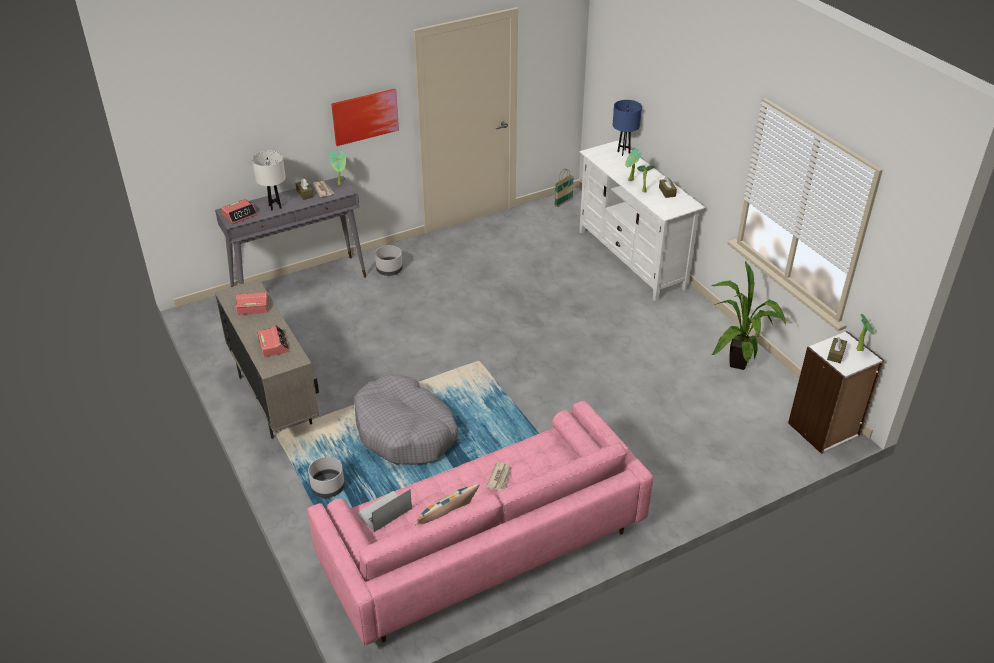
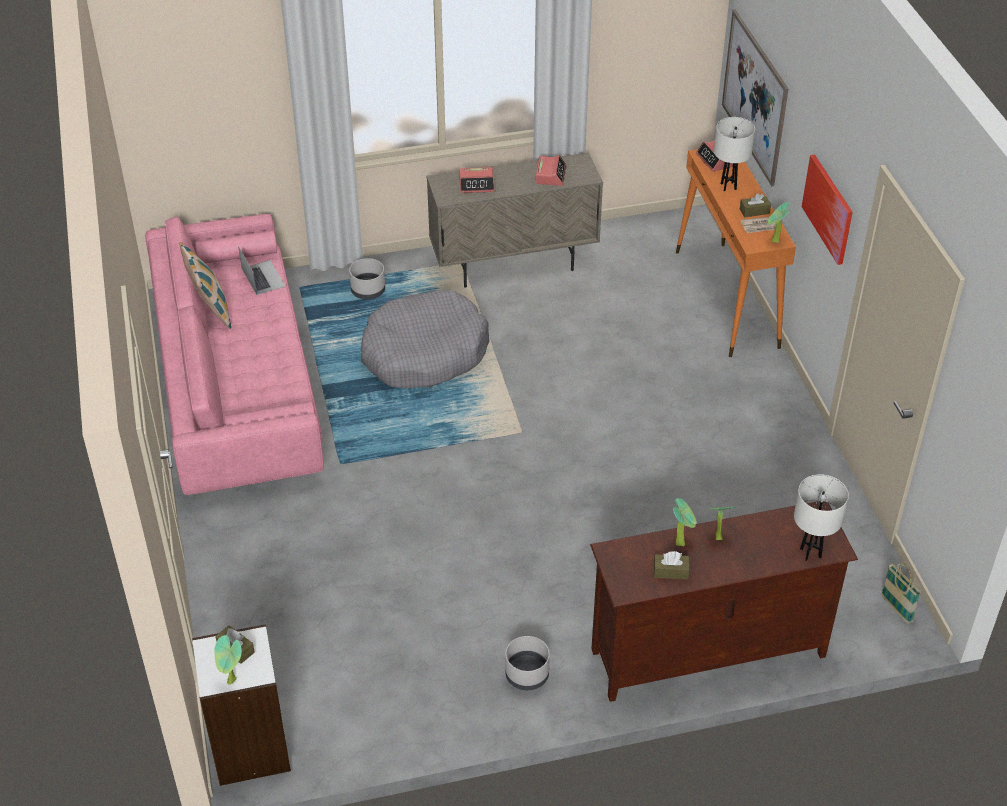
camera: 105 degrees right, 5 degrees up
(221, 154) = (754, 97): none -> picture
(300, 284) = (727, 299): grey console table -> orange console table
(389, 270) = (741, 380): grey planter -> grey planter (527, 675)
(500, 477) = (263, 360): newspaper -> none
(623, 152) = (810, 553): blue table lamp -> white table lamp
(632, 259) = (707, 654): white tv stand -> brown tv stand
(737, 366) = (411, 697): potted plant -> none

